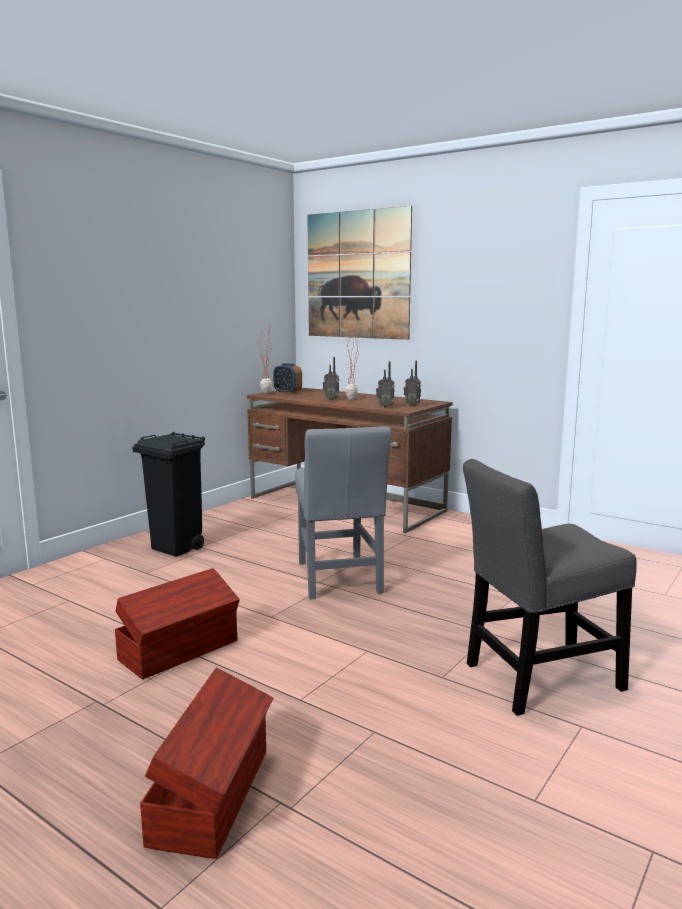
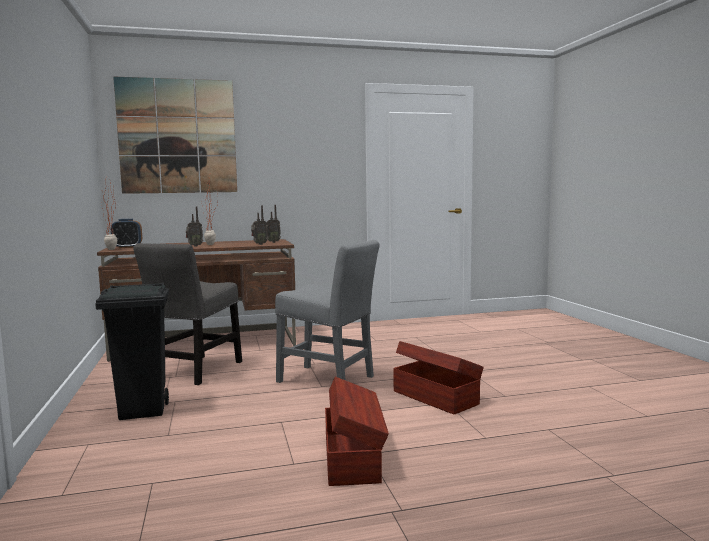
camera: 50 degrees left, 5 degrees down
(213, 795) = (581, 495): brown storage box -> brown storage box (435, 397)
(537, 679) = (533, 378): grey chair -> grey chair (195, 371)

